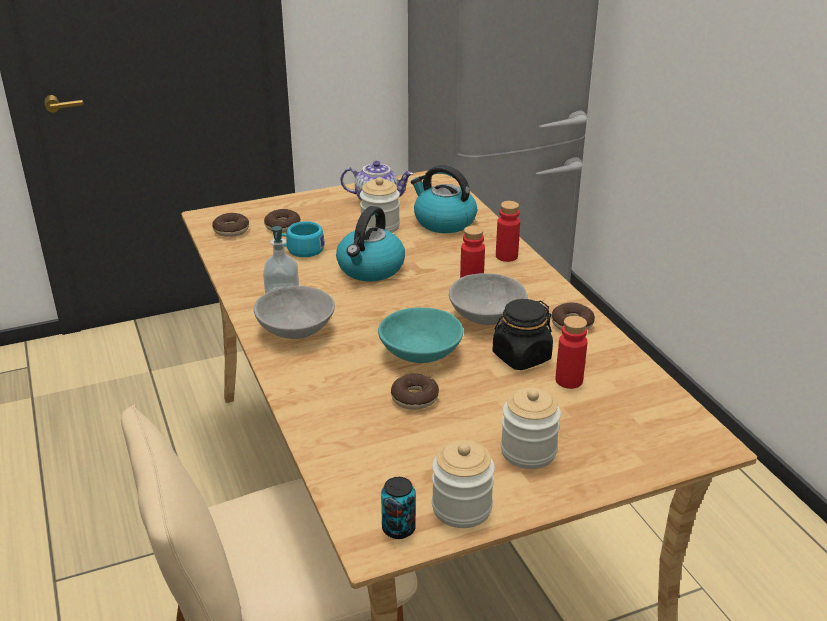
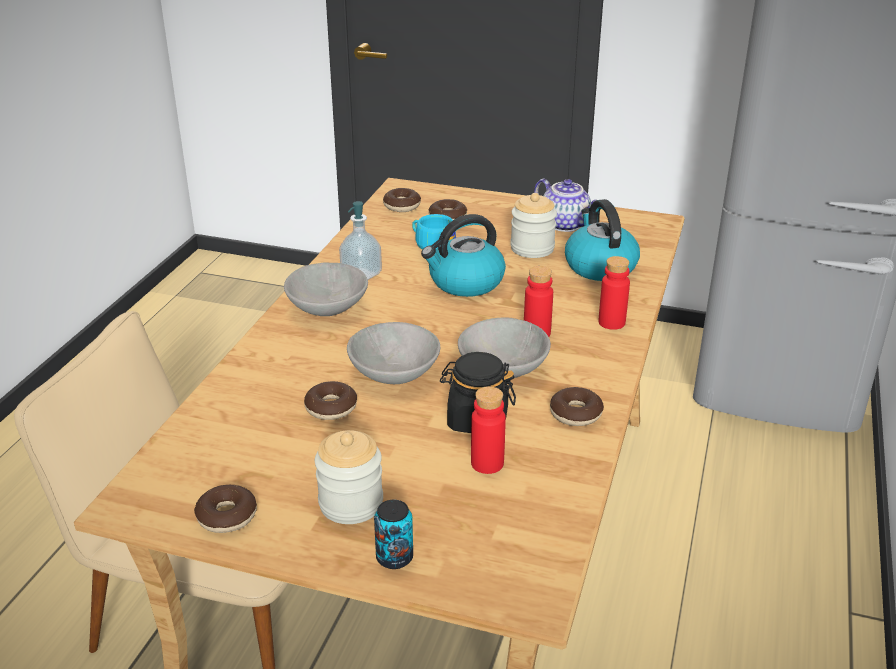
camera: 40 degrees right, 0 degrees up
(398, 528) = (159, 503): can -> can (394, 558)
(420, 353) = (394, 373): turquoise bowl -> grey bowl
(461, 508) = (227, 516): jar -> donut

